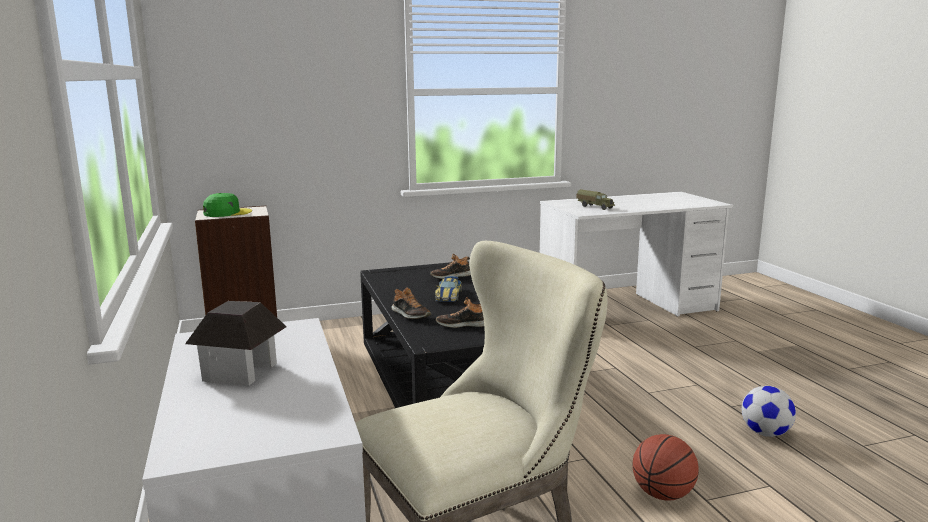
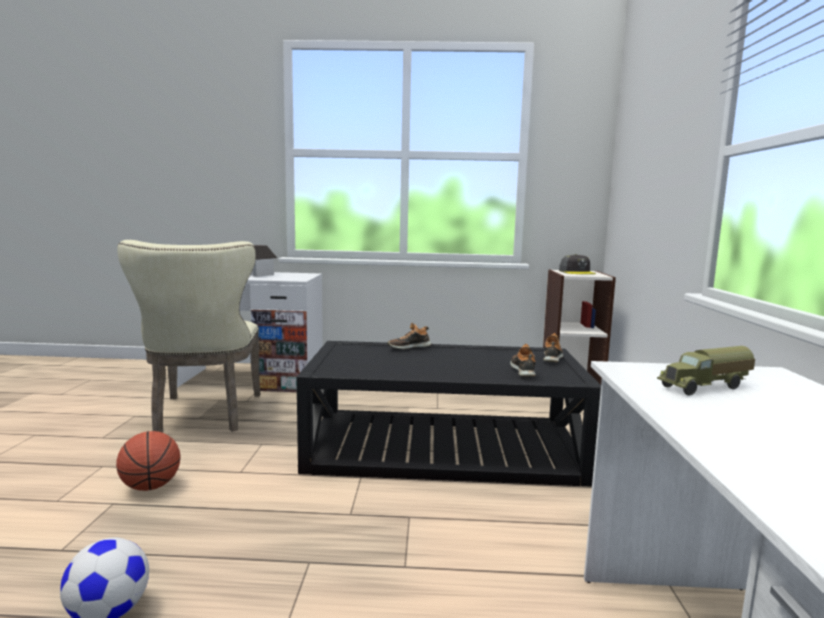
camera: 110 degrees right, 5 degrees down
(227, 213) = (577, 272): green cap -> grey cap
(448, 295) = (455, 363): toy car -> none
(463, 324) = (368, 356): shoe -> shoe (552, 357)

